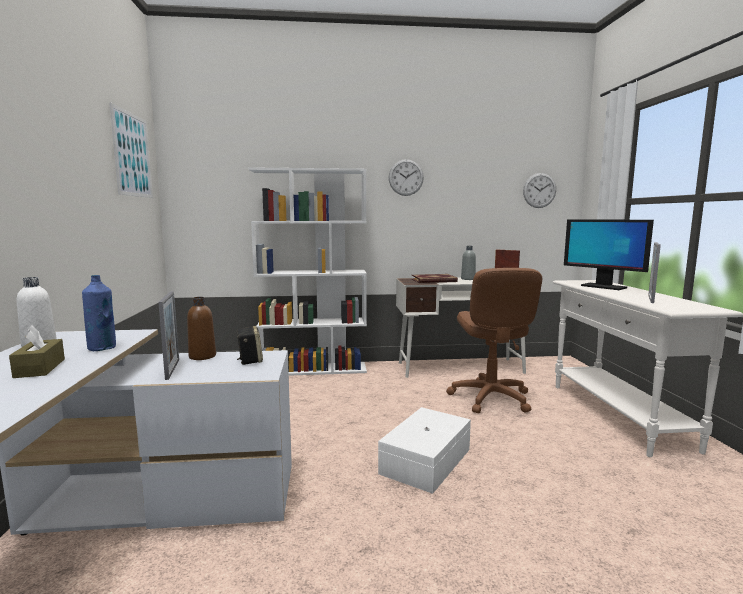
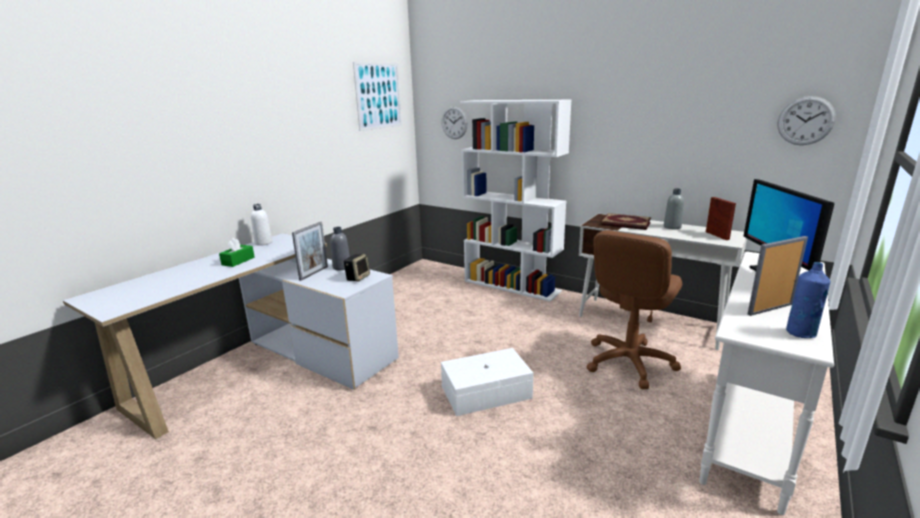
camera: 40 degrees right, 10 degrees up
(40, 368) = (238, 261): brown tissue box -> green tissue box
(102, 348) = (279, 253): blue bottle -> blue bottle (800, 333)
(202, 356) = (341, 267): brown bottle -> grey bottle
(406, 177) = (619, 104): wall clock -> wall clock (454, 122)

